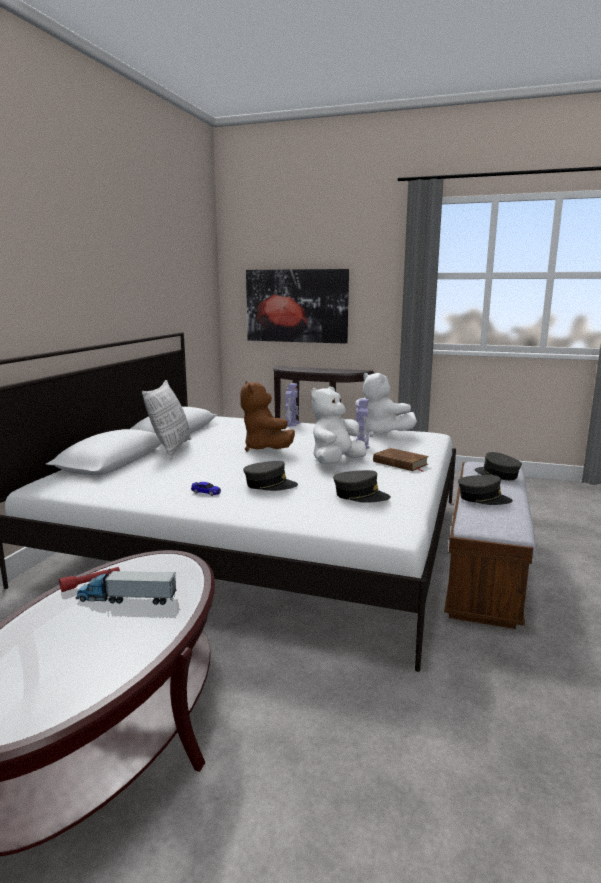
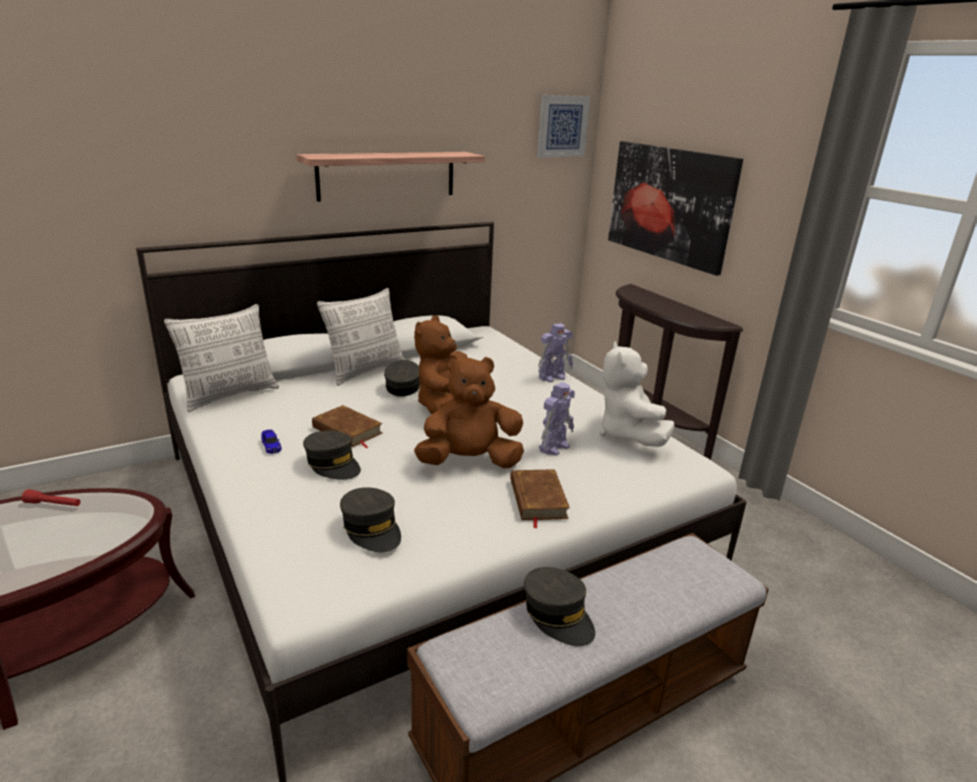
camera: 40 degrees right, 10 degrees up
(101, 484) = (230, 395): none -> pillow
(123, 295) = (387, 175): none -> shelf
(126, 599) = (38, 536): toy truck -> none
(204, 261) = (562, 126): none -> picture
(237, 472) = (347, 430): none -> brown book
(336, 462) = (470, 462): white plush toy -> brown plush toy
(497, 474) = (673, 584): grey cap -> grey cap (403, 386)

